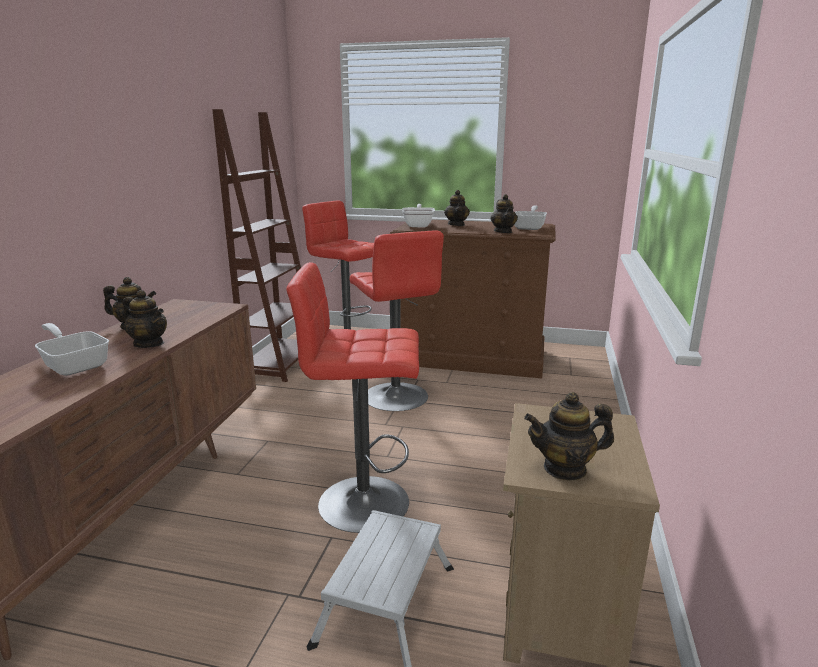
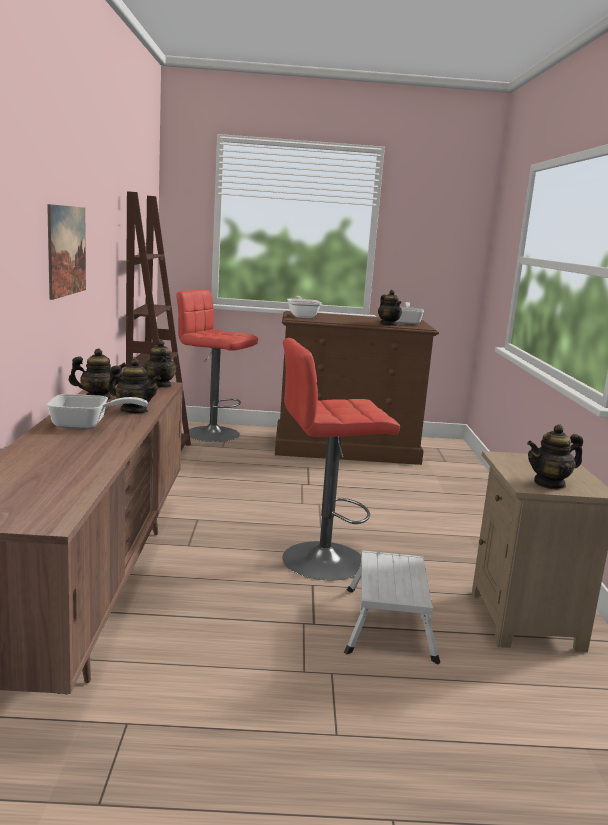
camera: 15 degrees left, 5 degrees down
(75, 364) = (86, 425): frying pan -> frying pan turned 150 degrees clockwise
(86, 177) = (67, 250): none -> picture
(395, 397) = (296, 482): red stool -> none
(456, 225) = (337, 317): teapot -> teapot (160, 385)

